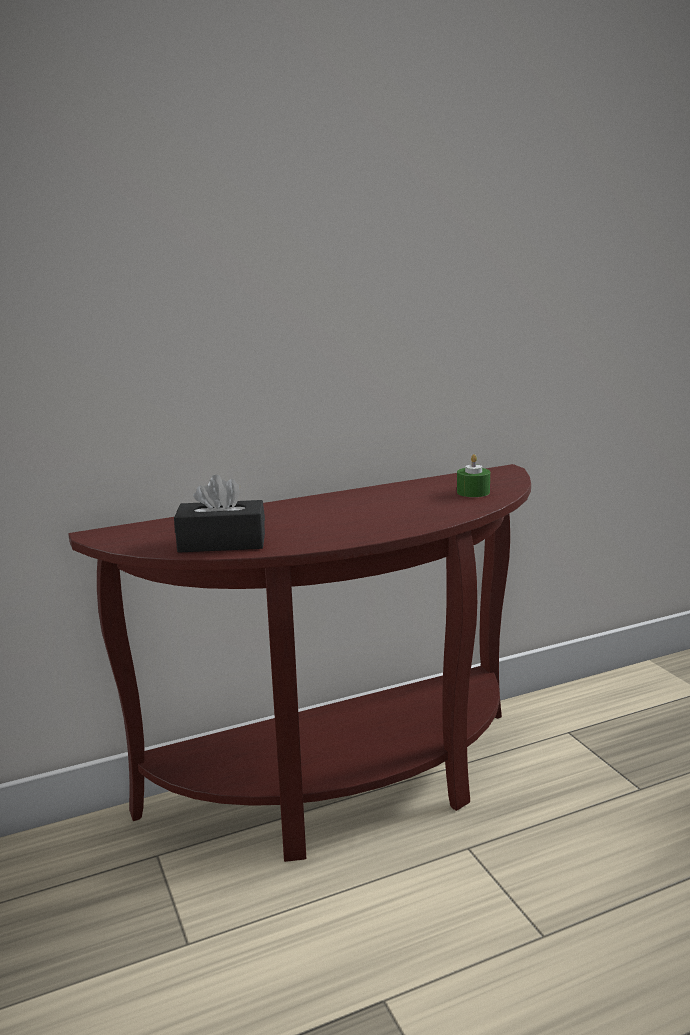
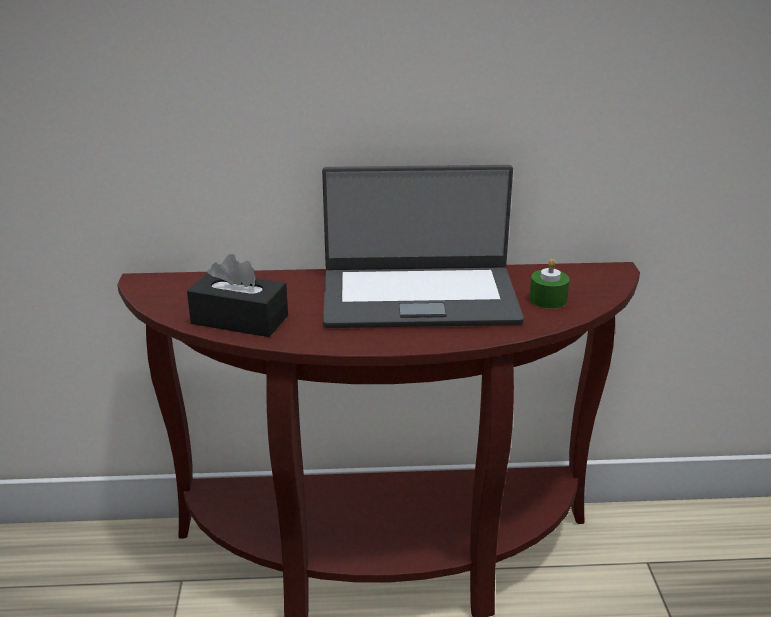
camera: 20 degrees right, 10 degrees up
(367, 506) = (419, 297): none -> laptop

